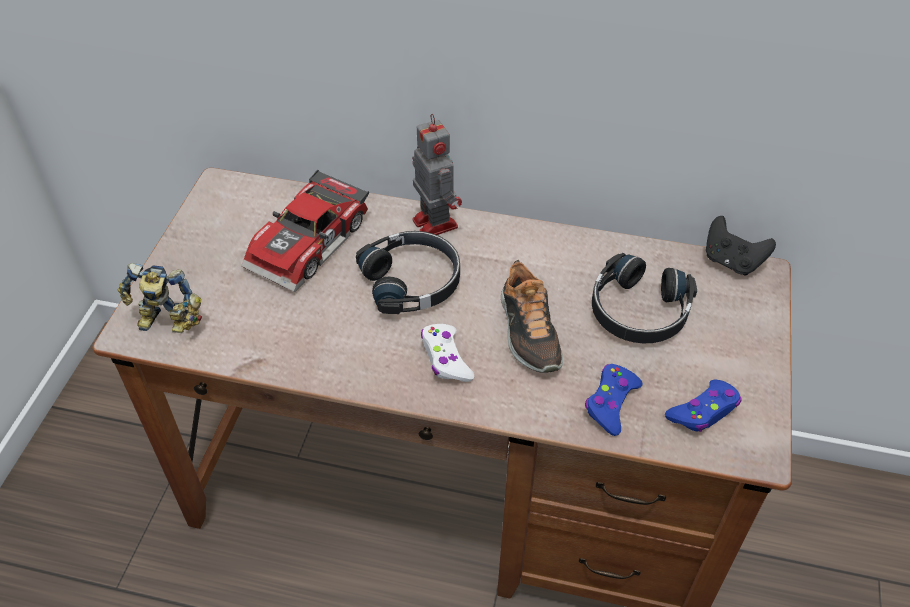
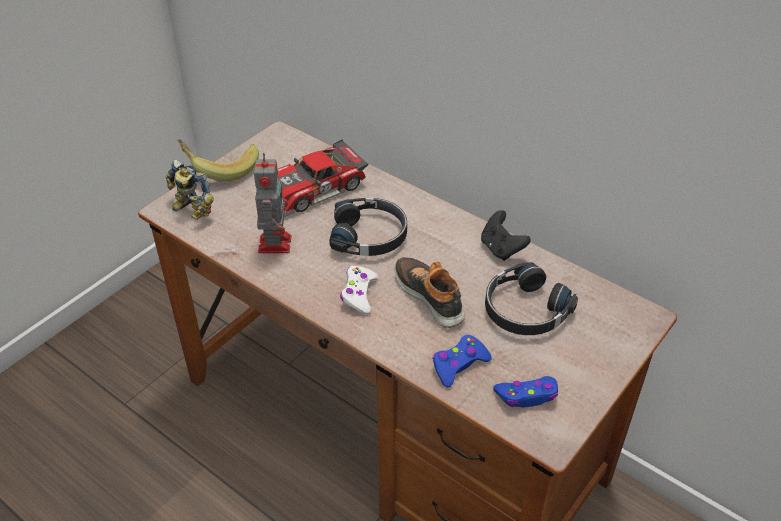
camera: 25 degrees right, 5 degrees down
(170, 253) = (221, 168): none -> banana
(434, 222) = (411, 201): toy robot -> toy robot (275, 242)
(528, 332) = (430, 296): shoe -> shoe turned 135 degrees clockwise
(731, 261) = (626, 299): black game controller -> black game controller (501, 249)

